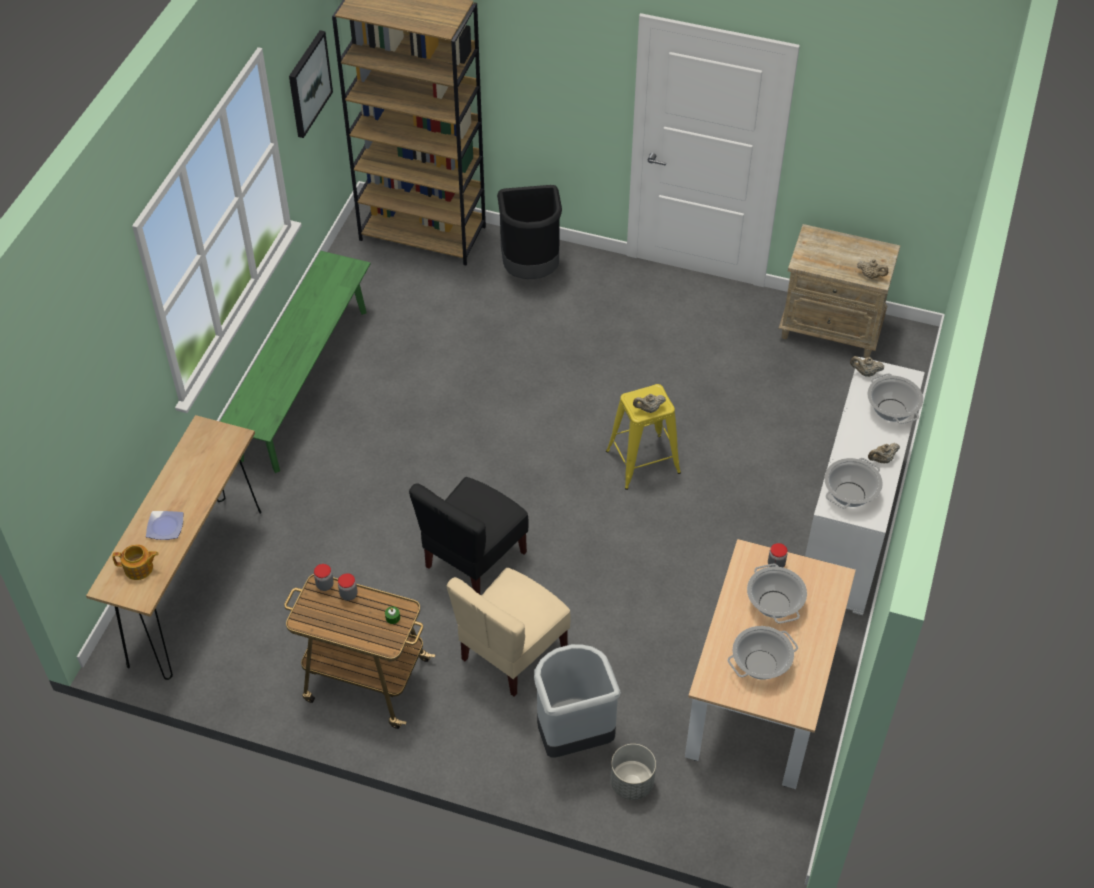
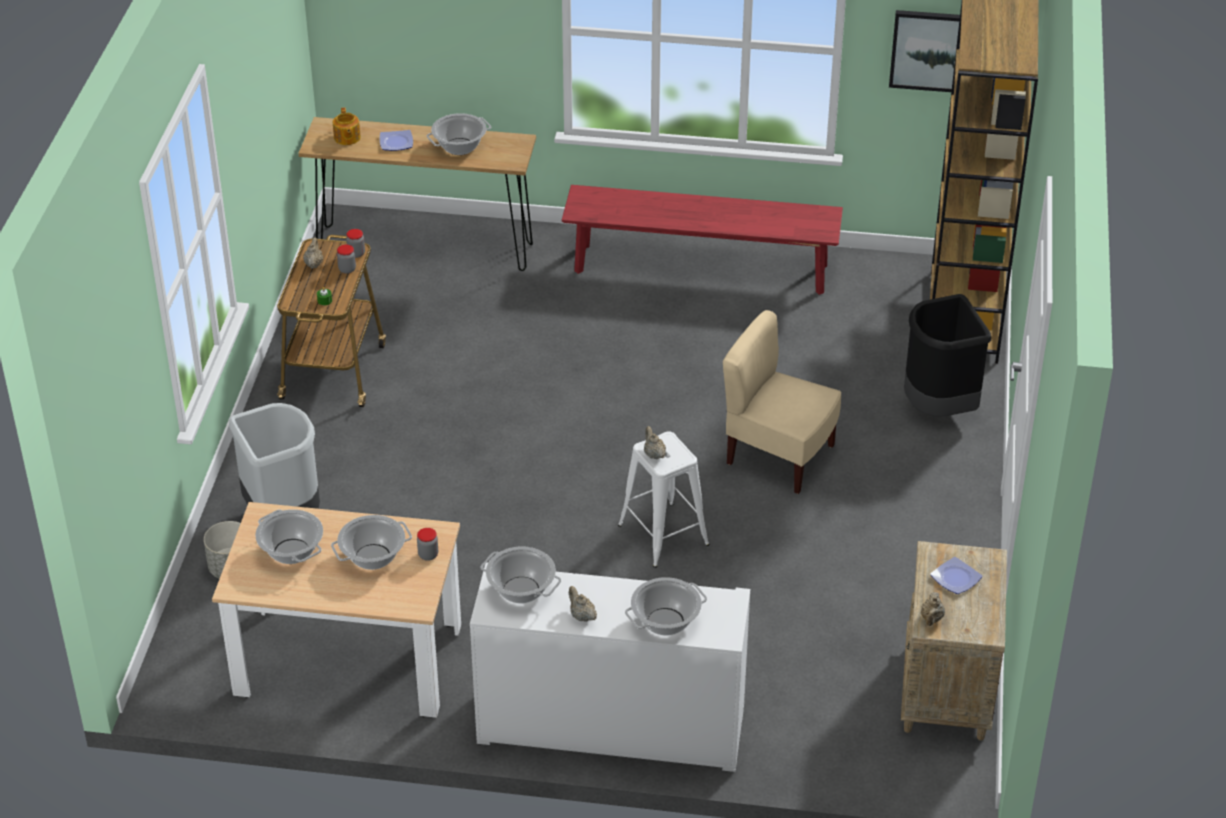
camera: 80 degrees right, 10 degrees down
(193, 476) = (460, 146): none -> cooking pot
(303, 383) = (701, 269): green bench -> red bench
(474, 559) = (494, 421): black chair -> none
(512, 653) = (379, 464): beige chair -> beige chair (778, 456)
(643, 462) = (663, 535): yellow stool -> white stool
(830, 256) = (954, 578): none -> plate
(865, 373) = (722, 595): beige teapot -> beige teapot (314, 264)

